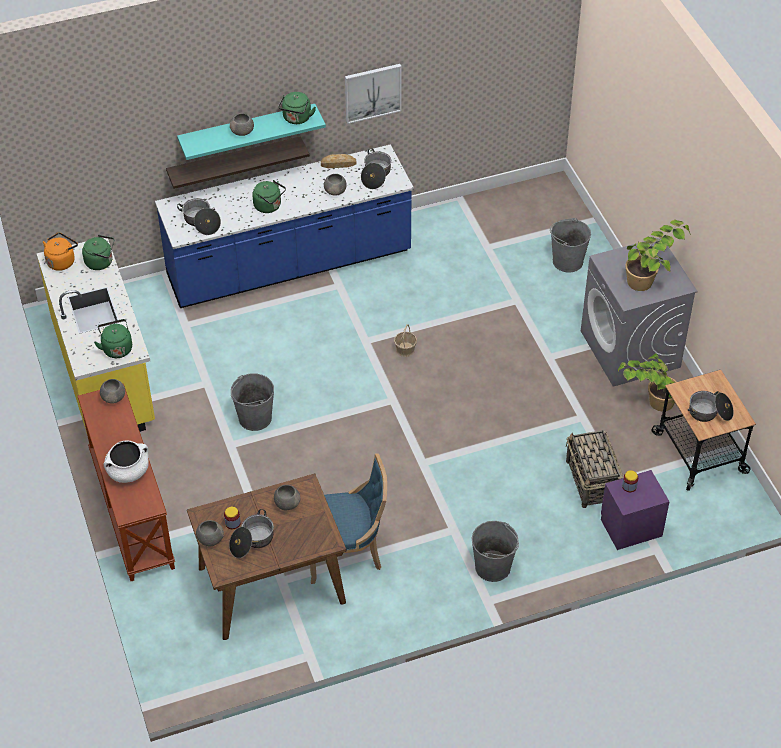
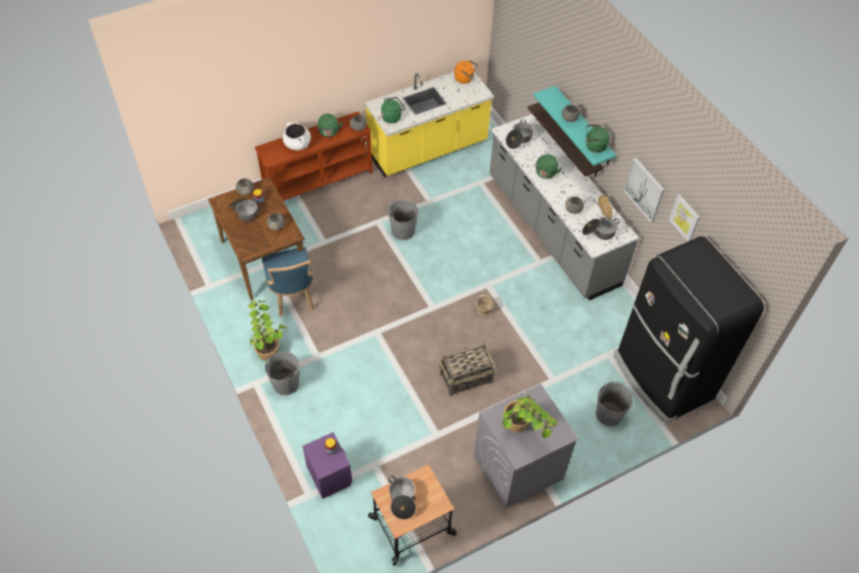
camera: 80 degrees right, 5 degrees up
(101, 262) = (468, 97): green kettle -> green kettle (329, 133)
(289, 266) = (551, 230): blue counter -> grey counter
(438, 60) = (685, 218): none -> picture
(524, 209) = (661, 378): none -> black fridge
(592, 481) = (371, 445): basket -> basket (465, 378)
(648, 402) = (461, 483): potted plant -> potted plant (268, 344)

